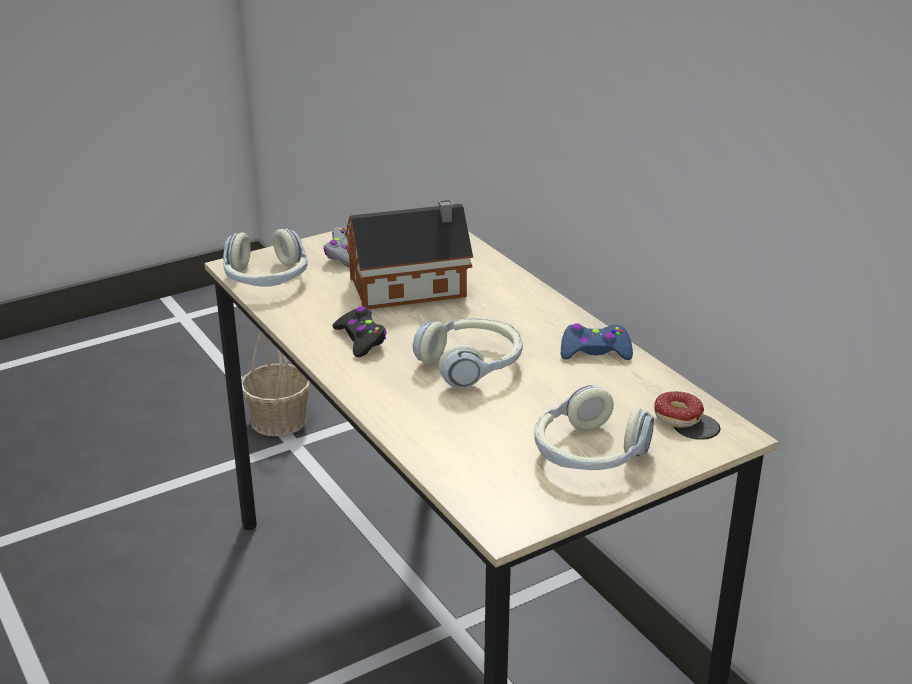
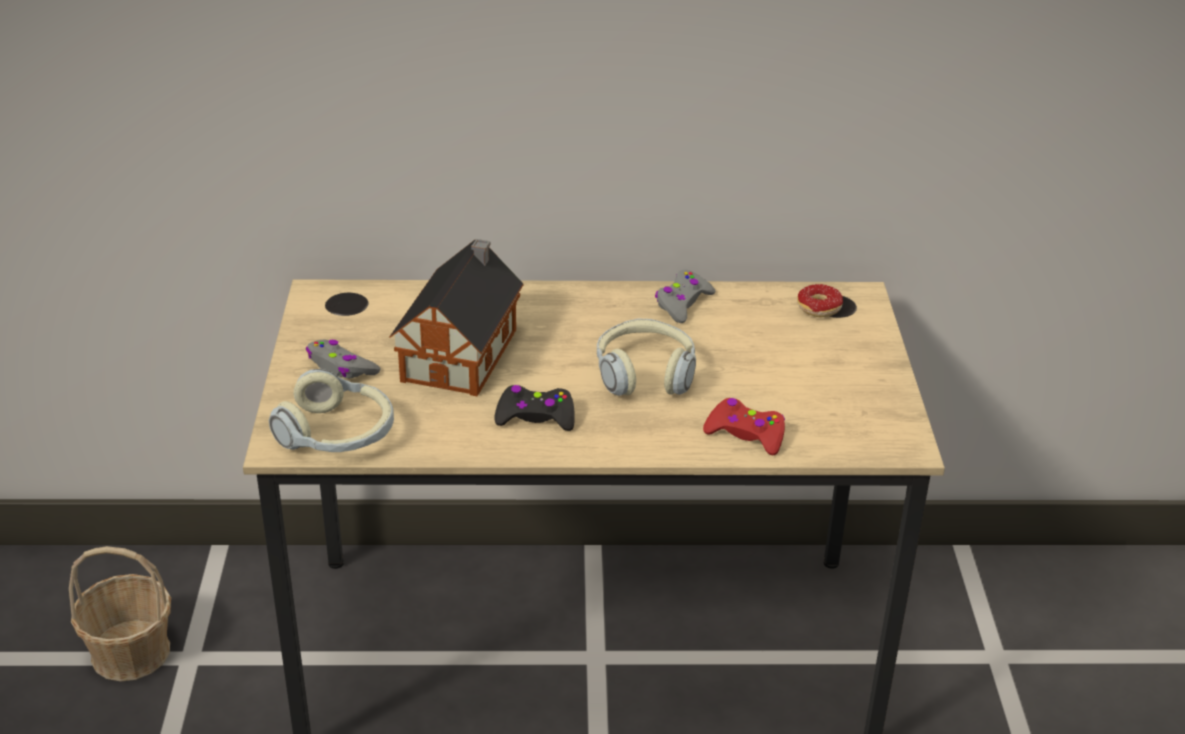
camera: 60 degrees left, 5 degrees up
(434, 435) = (746, 434): none -> red game controller
(589, 454) = (836, 369): headphones -> none
(595, 351) = (682, 303): blue game controller -> grey game controller

